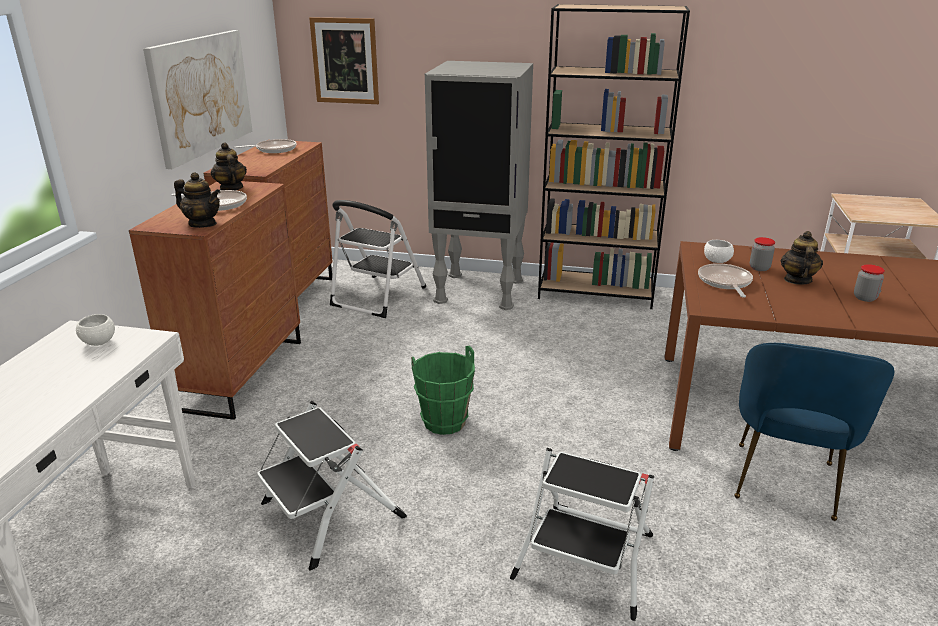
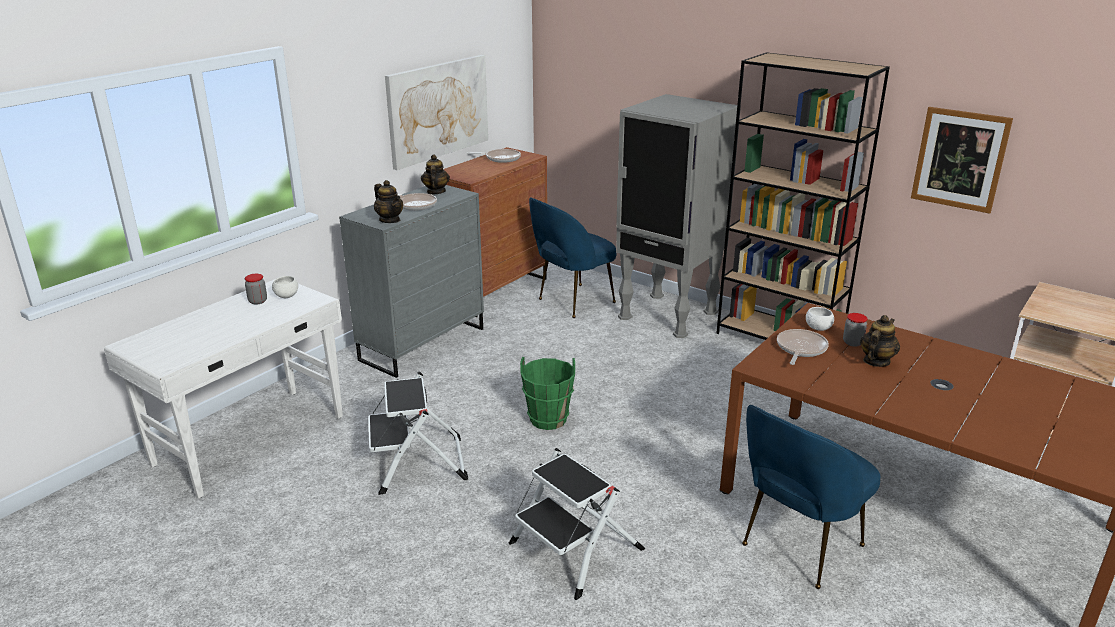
camera: 25 degrees right, 0 degrees up
(240, 373) = (422, 344): brown dresser -> grey dresser
(345, 61) = (583, 84): picture -> picture (959, 159)
(376, 297) = (571, 303): step ladder -> blue chair
(864, 298) = (923, 391): jar -> jar (258, 301)

